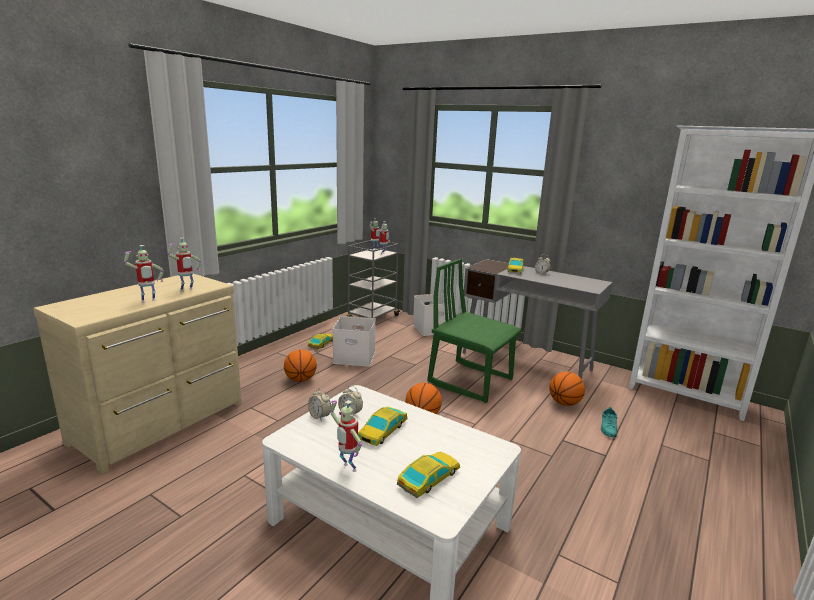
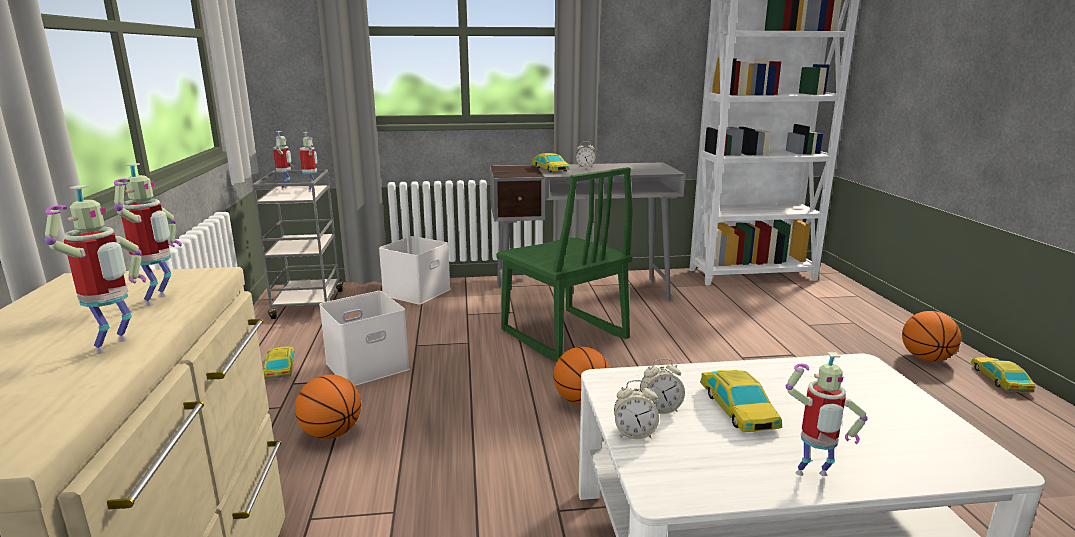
camera: 40 degrees left, 0 degrees up
(429, 478) = (893, 432): toy car -> toy car (999, 379)
(470, 381) = (563, 335): green chair -> green chair turned 120 degrees counterclockwise
(564, 403) = (684, 321): basketball -> basketball (926, 358)
(608, 428) = (753, 328): turquoise shoe -> none

